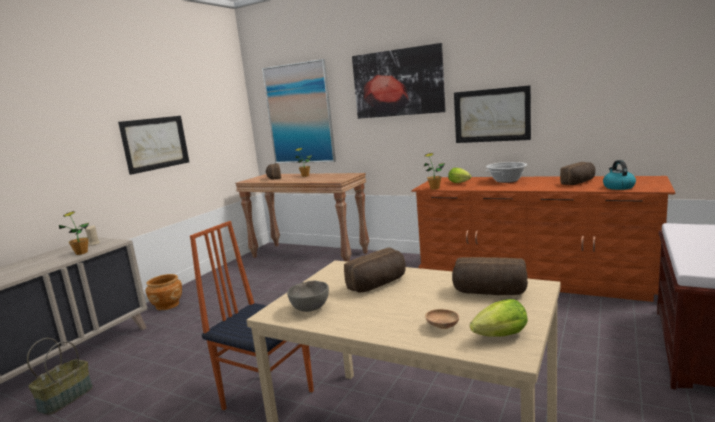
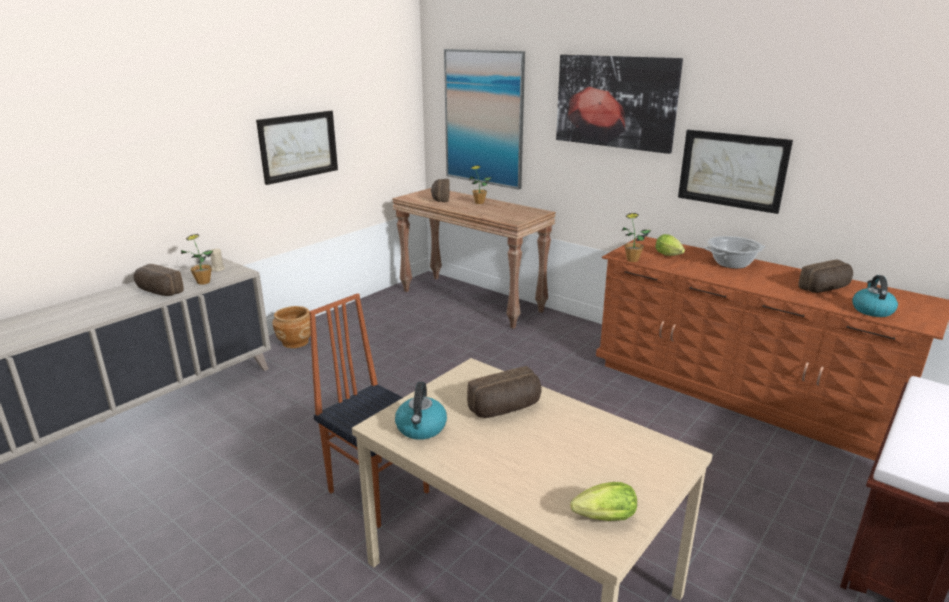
camera: 10 degrees right, 10 degrees up
(66, 398) = (177, 441): basket -> none
(311, 308) = (421, 428): grey bowl -> kettle
(442, 326) = (549, 489): brown bowl -> none
(489, 292) = (622, 451): bread -> bread (158, 292)

